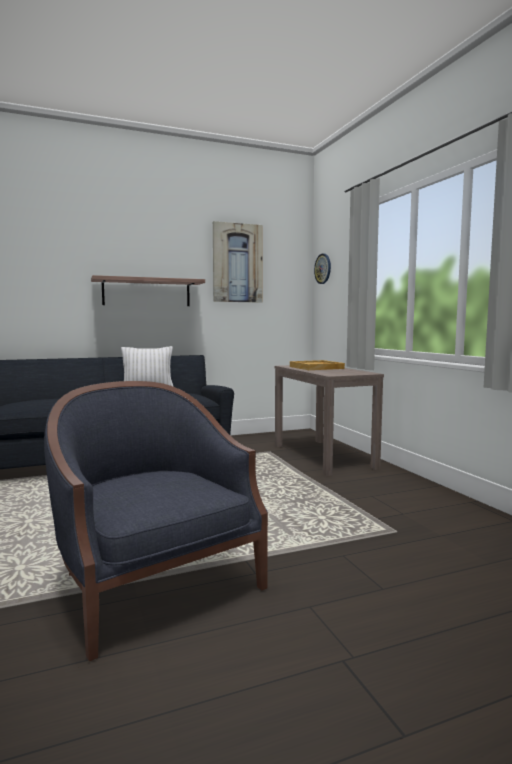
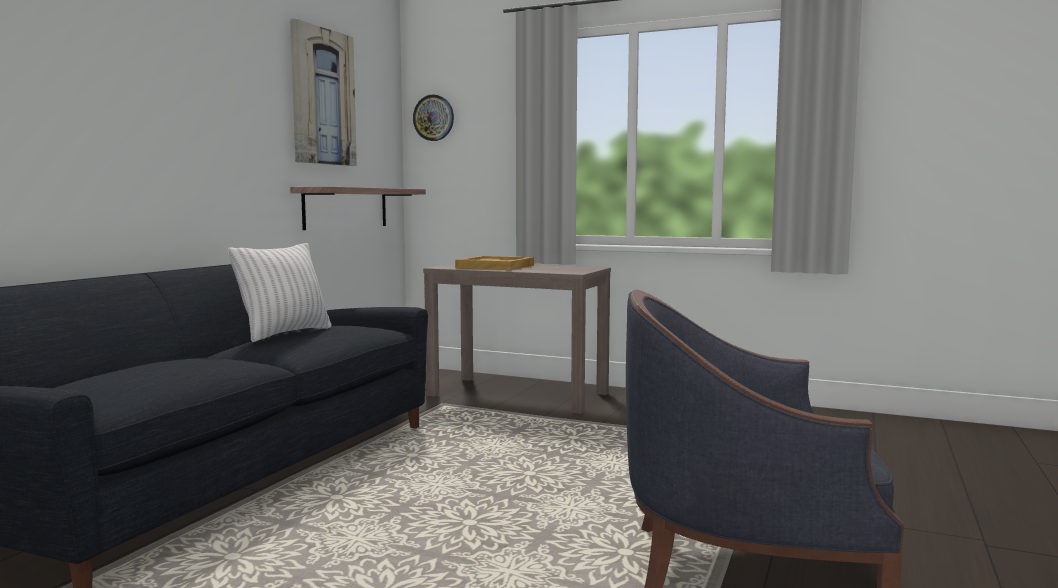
camera: 45 degrees left, 0 degrees up
(146, 292) = (201, 140): shelf -> shelf (346, 208)

